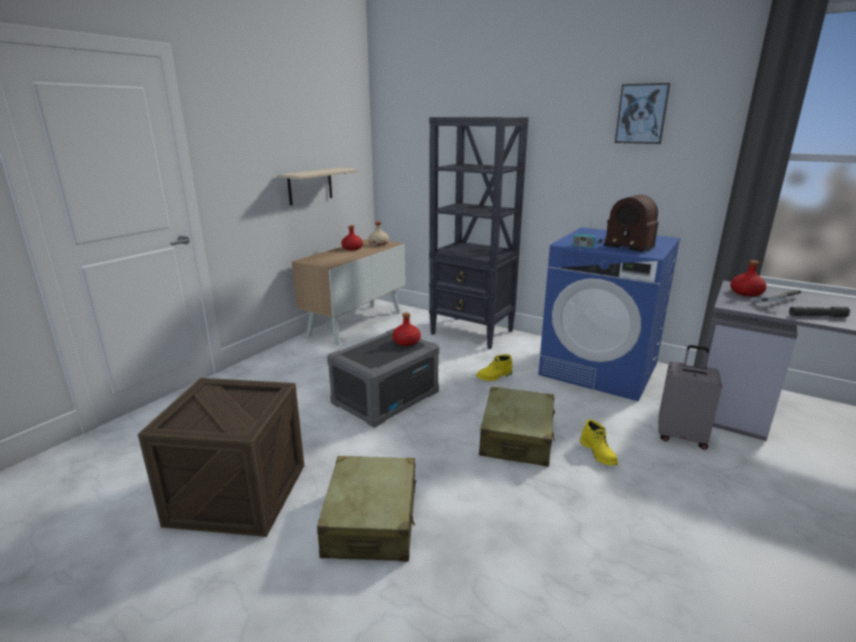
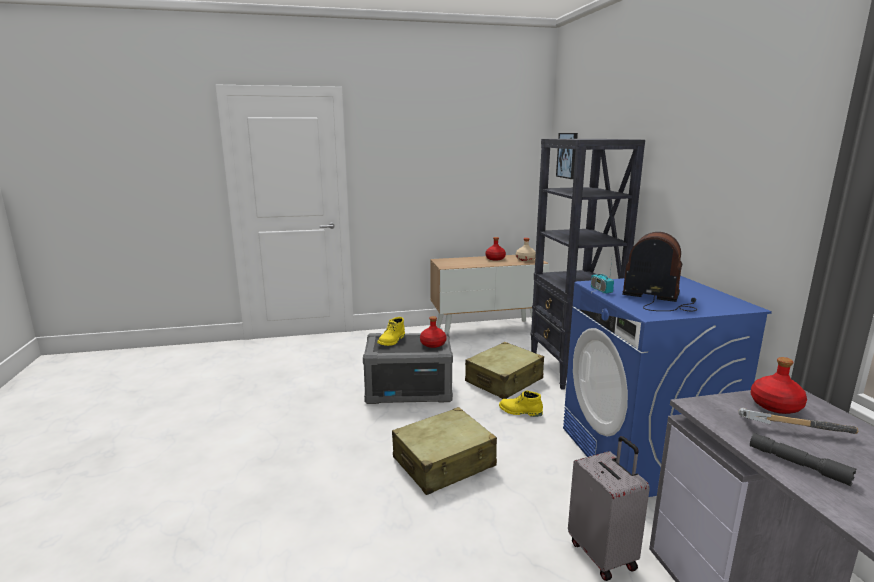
camera: 45 degrees right, 5 degrees down
(238, 494) = (244, 402): crate -> none
(310, 186) = (462, 197): beige shelf -> none
(371, 521) = (268, 454): beige suitcase -> beige suitcase (504, 381)
(598, 453) = (486, 513): yellow boot -> yellow boot (392, 341)
(626, 244) = (658, 300): radio -> radio turned 120 degrees clockwise
(641, 114) = (743, 137): picture -> picture (567, 155)

